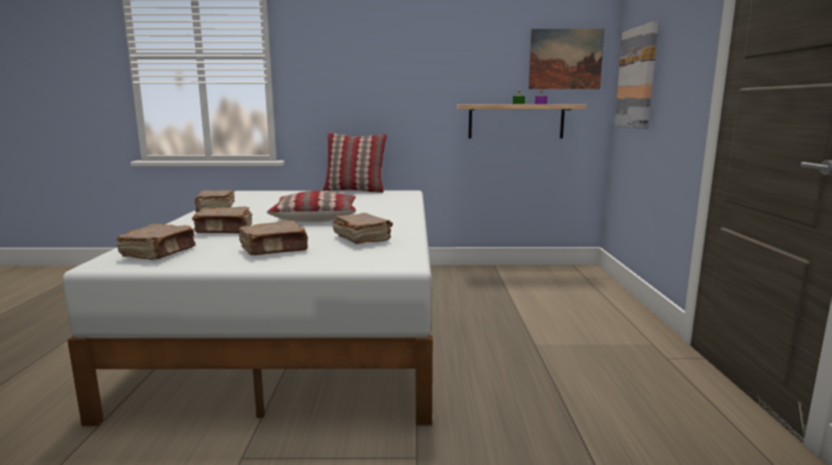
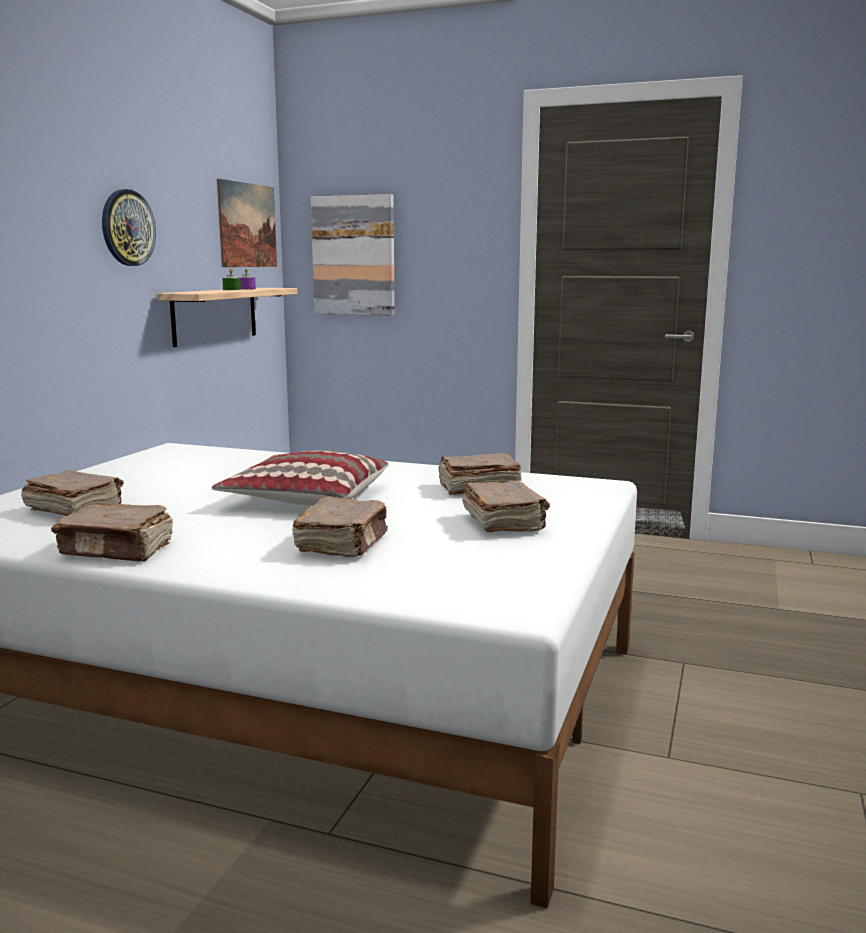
camera: 70 degrees left, 0 degrees up
(160, 253) = (474, 579): brown book -> brown book (74, 510)
(355, 190) = (94, 467): pillow -> none
(436, 66) = (127, 228): none -> wall clock

